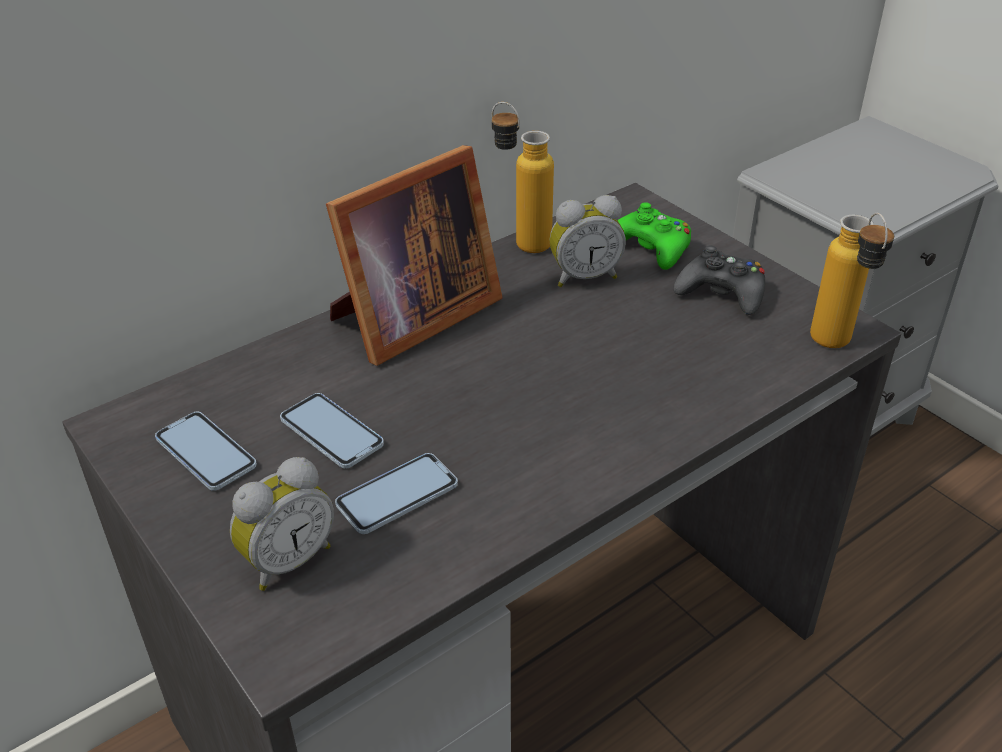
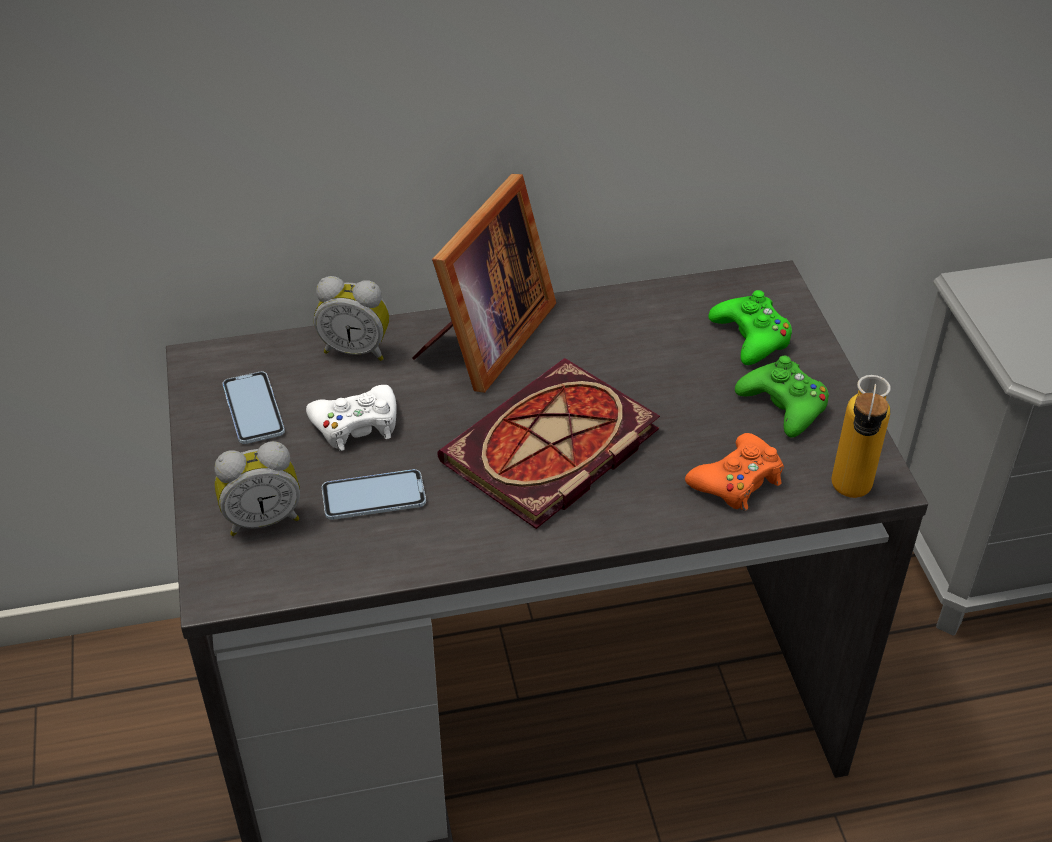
camera: 25 degrees right, 5 degrees up
(331, 432) = (356, 425): phone -> white game controller
(410, 318) = (484, 341): picture frame -> picture frame turned 45 degrees counterclockwise
(521, 241) = (634, 292): bottle -> none
(545, 395) = (550, 452): none -> book
(584, 276) = (666, 347): alarm clock -> alarm clock (356, 349)
(722, 293) = (784, 405): black game controller -> green game controller
(734, 365) = (737, 481): none -> orange game controller

